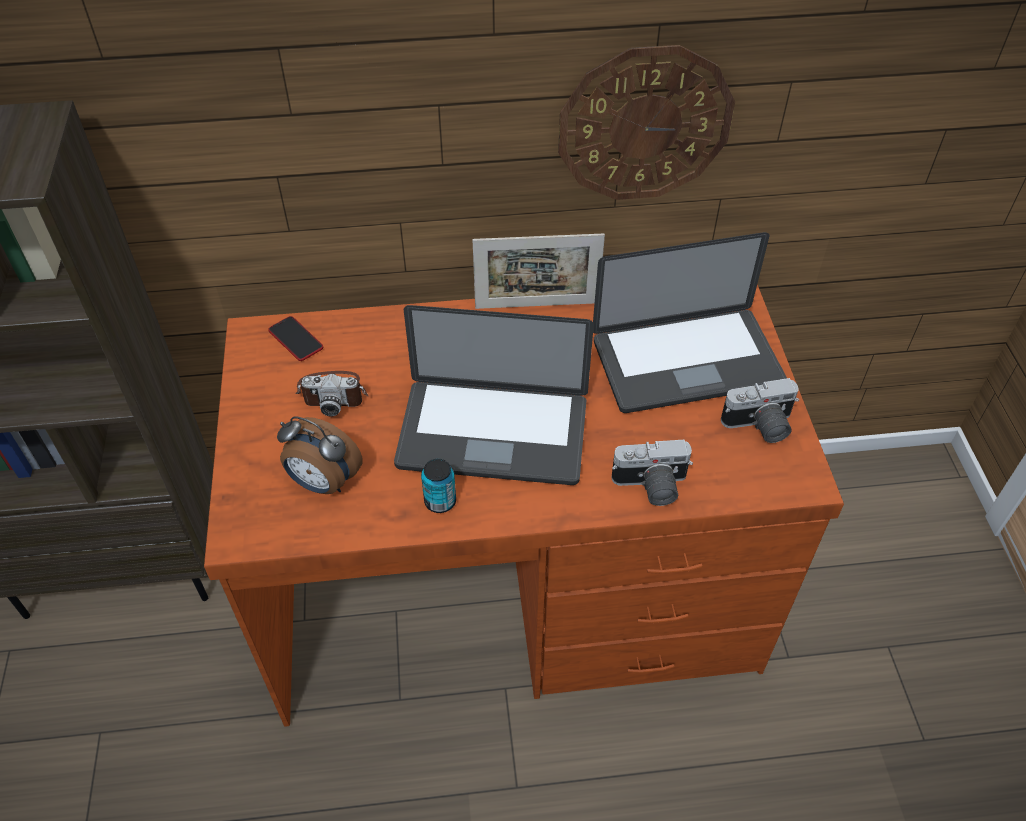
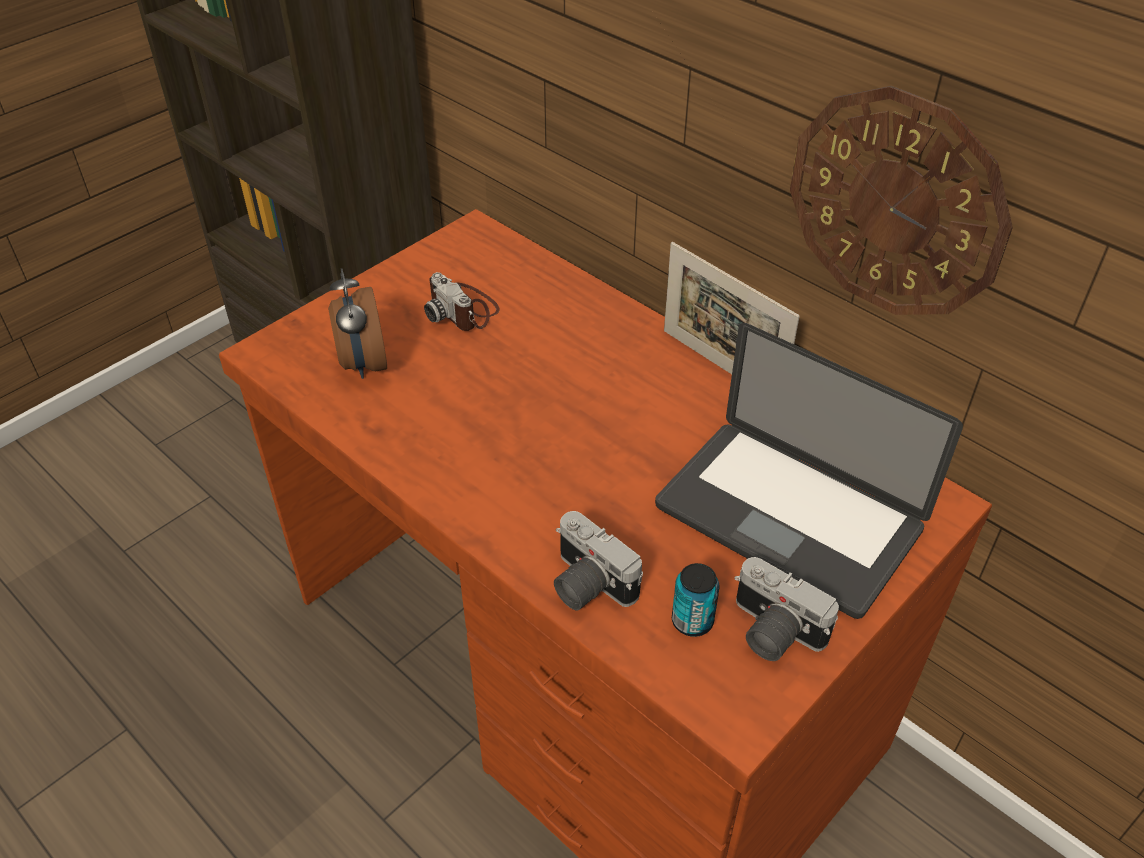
camera: 50 degrees right, 5 degrees down
(296, 339) = (496, 255): phone -> none
(440, 501) = (413, 445): can -> can (692, 621)
(493, 434) = (526, 432): laptop -> none

